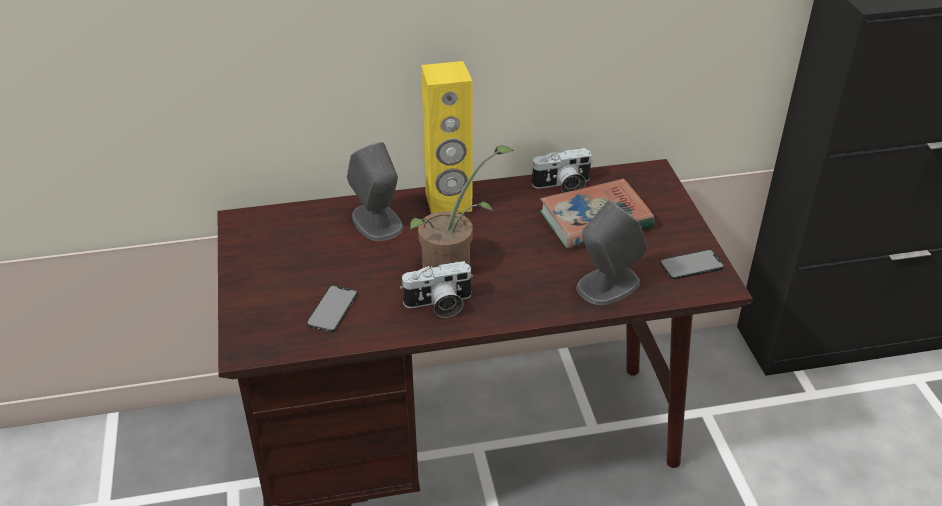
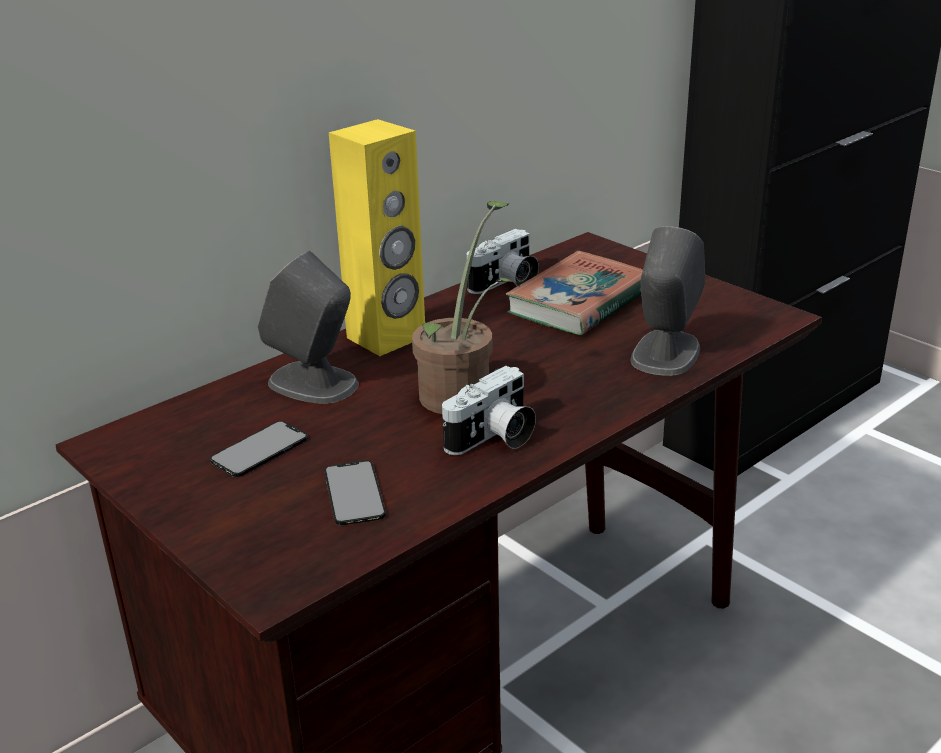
camera: 30 degrees left, 10 degrees down
(691, 265) = (728, 309): phone -> phone (259, 449)

